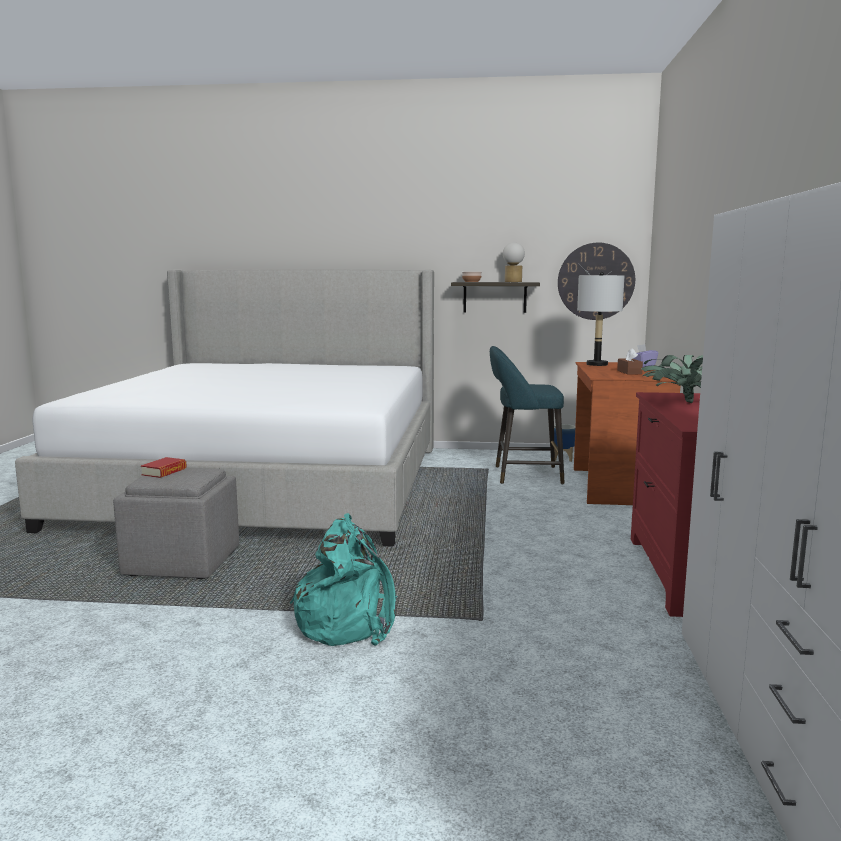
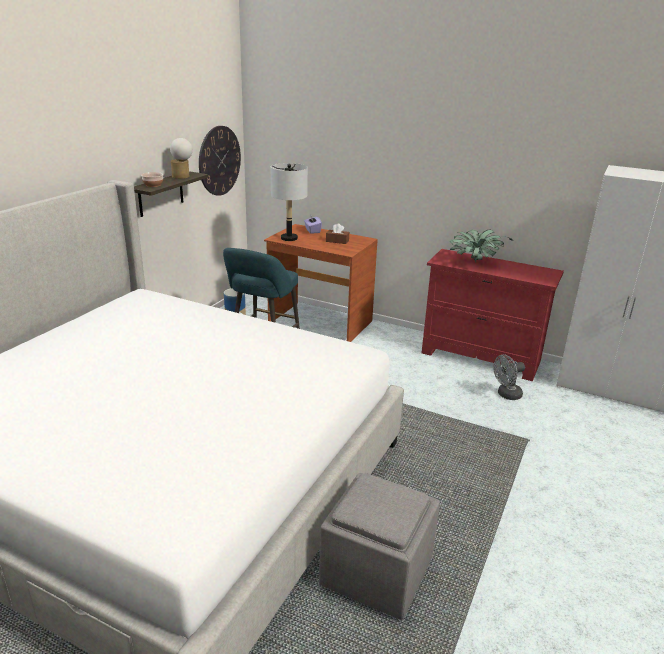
camera: 70 degrees left, 15 degrees up
(164, 472) = (366, 511): book -> none
(348, 622) = (522, 493): turquoise backpack -> none
(592, 599) = (506, 395): none -> grey fan

